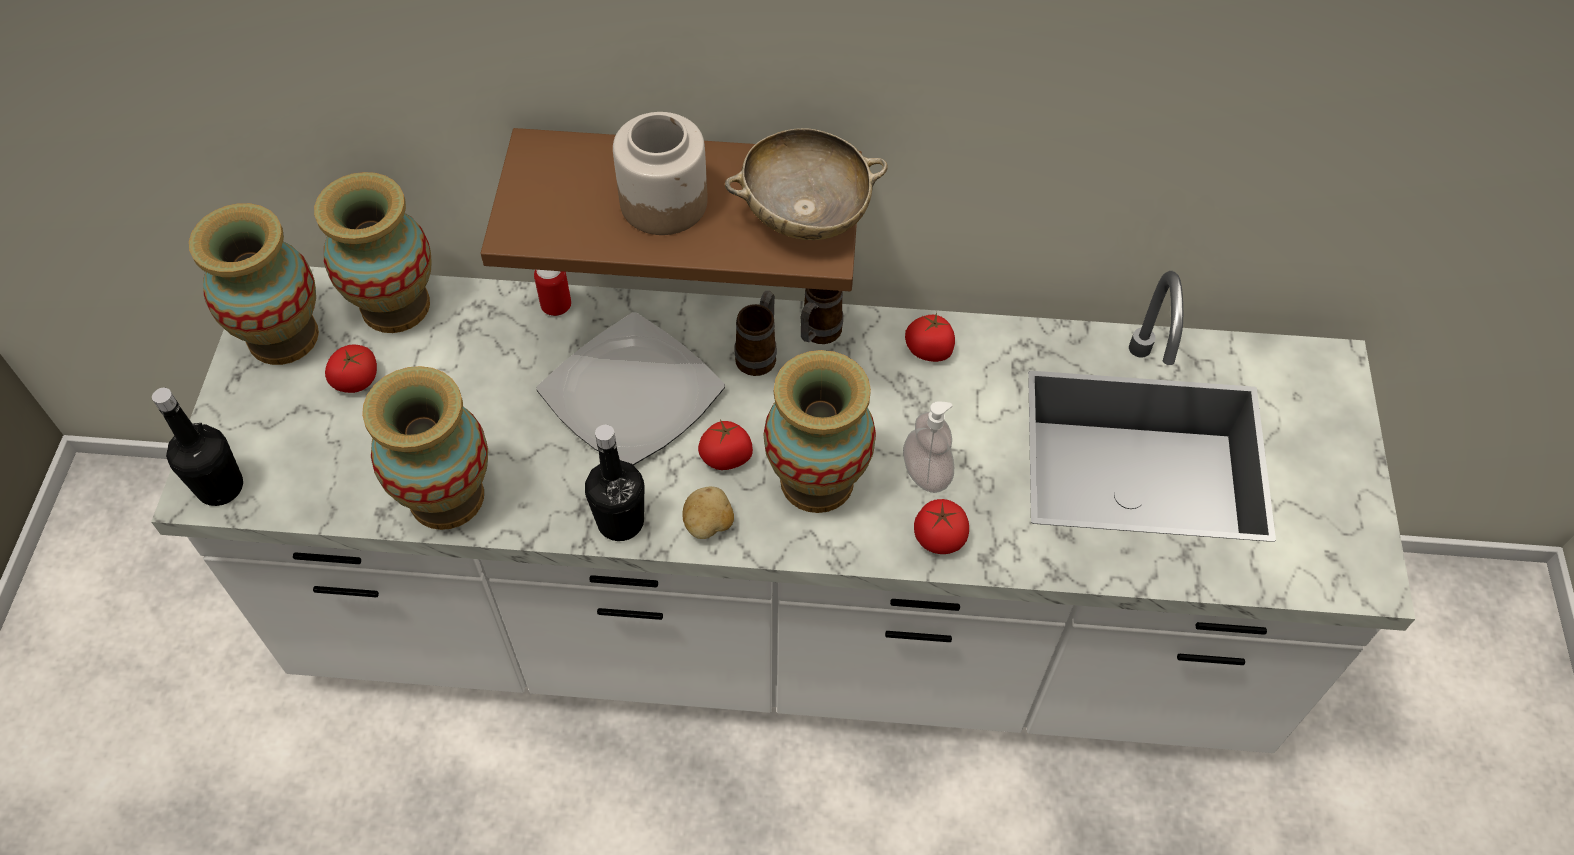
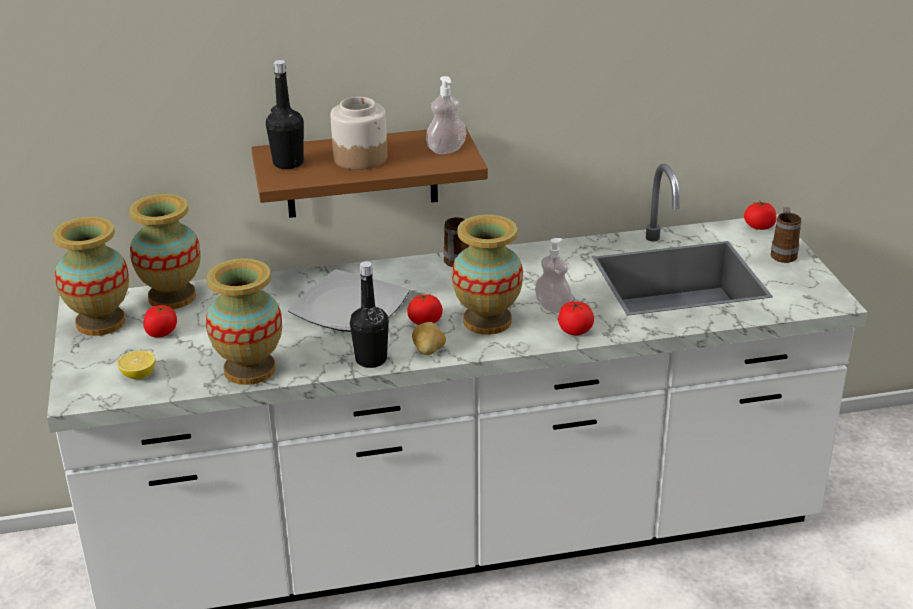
camera: 15 degrees left, 25 degrees down
(220, 487) = (89, 393): black bottle -> black bottle (288, 163)
(296, 466) = (138, 375): none -> lemon
(556, 306) = (281, 280): can -> none
(759, 353) = (423, 277): mug -> mug (783, 253)
(805, 213) = (446, 150): beige bowl -> soap dispenser
(929, 350) = (528, 259): tomato -> tomato (759, 227)

